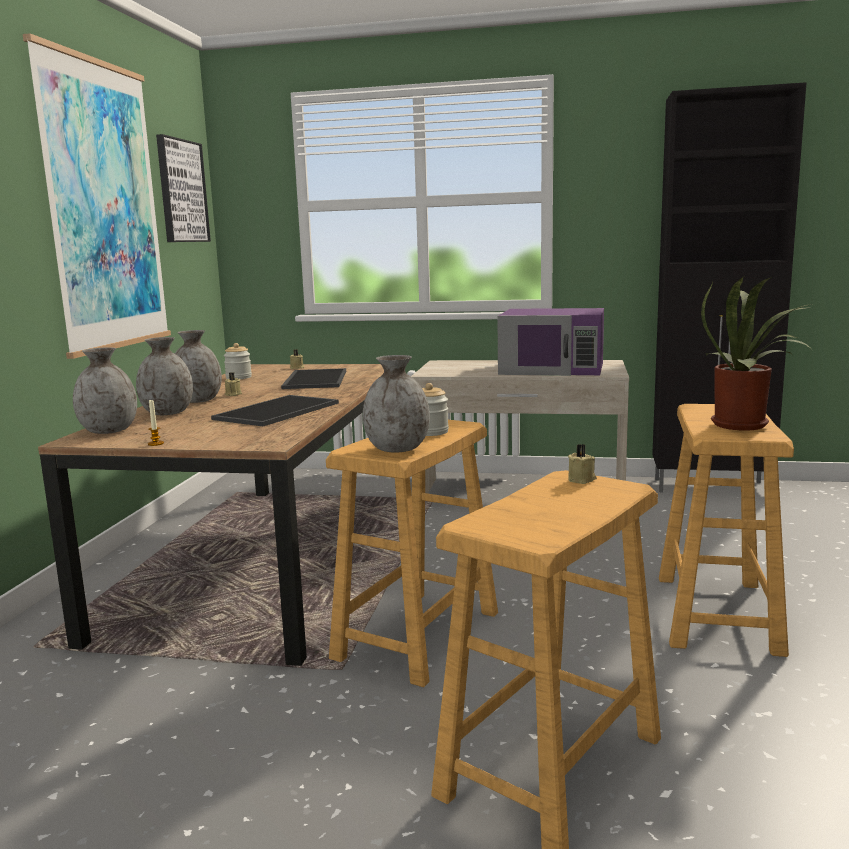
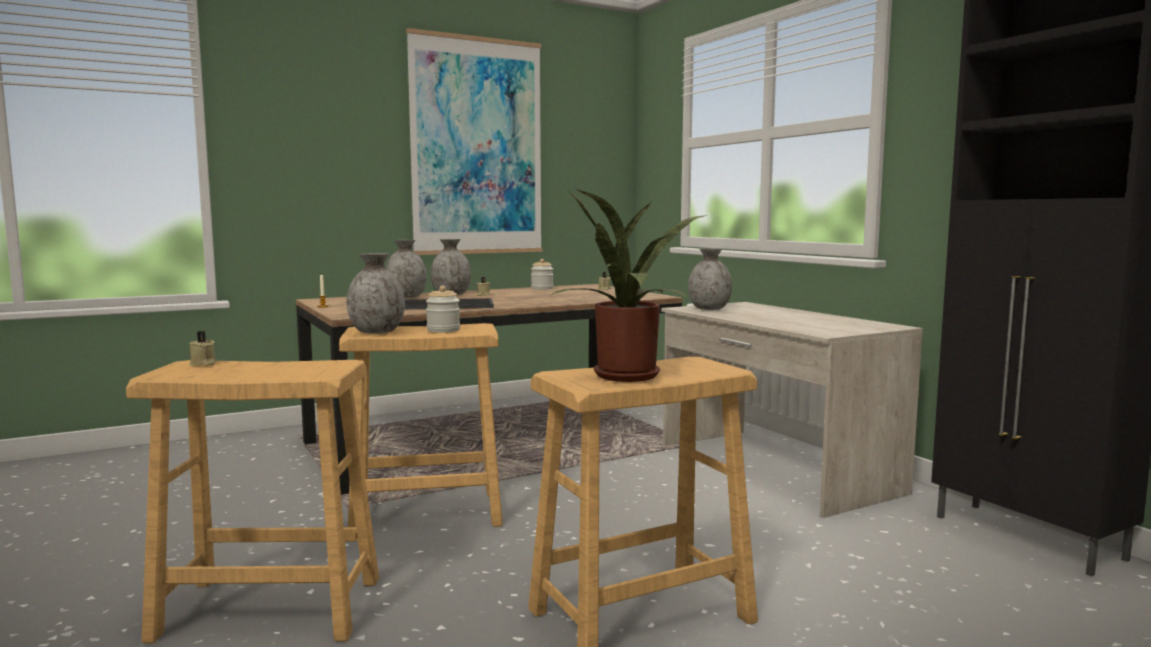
camera: 50 degrees right, 5 degrees down
(109, 431) = (345, 299): grey vase -> grey vase (709, 309)
(182, 191) = (586, 134): picture -> none
(314, 379) = (568, 295): tray -> none
(553, 368) = (801, 321): purple microwave -> none
(582, 479) = (334, 365): beige candle -> beige candle (203, 364)

